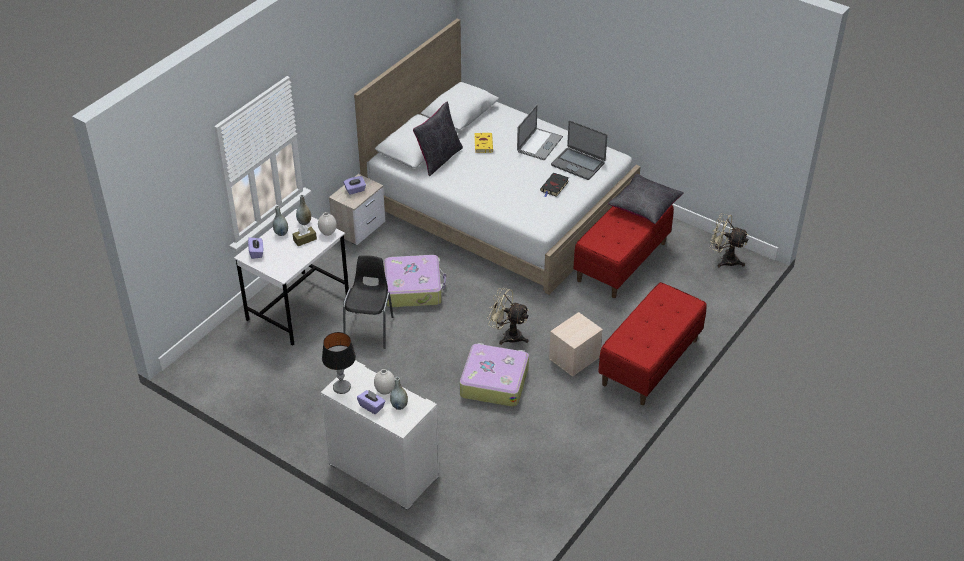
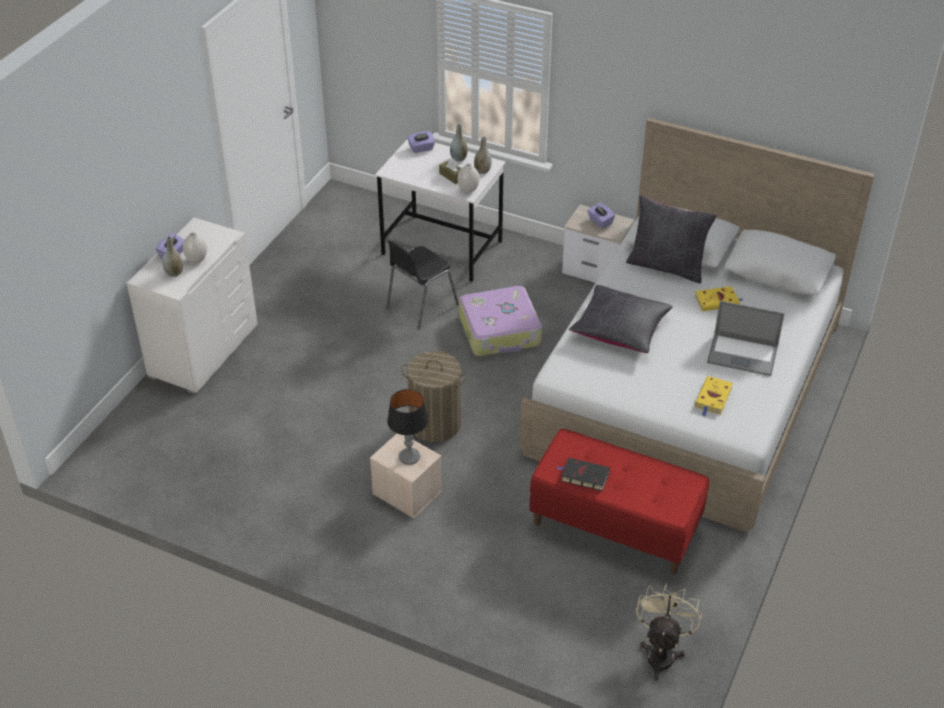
camera: 80 degrees right, 0 degrees up
(341, 387) = (200, 230): table lamp -> table lamp (409, 457)
(370, 329) = (420, 307): black chair -> black chair turned 135 degrees clockwise
(494, 381) = (351, 421): suitcase -> none
(507, 335) = (435, 424): beige fan -> laundry basket
(554, 187) = (649, 379): black book -> black book (583, 476)
(578, 164) = (713, 398): laptop -> yellow book
(645, 206) = (669, 495): black pillow -> black pillow (620, 329)
(650, 362) = (412, 573): red bench -> none

